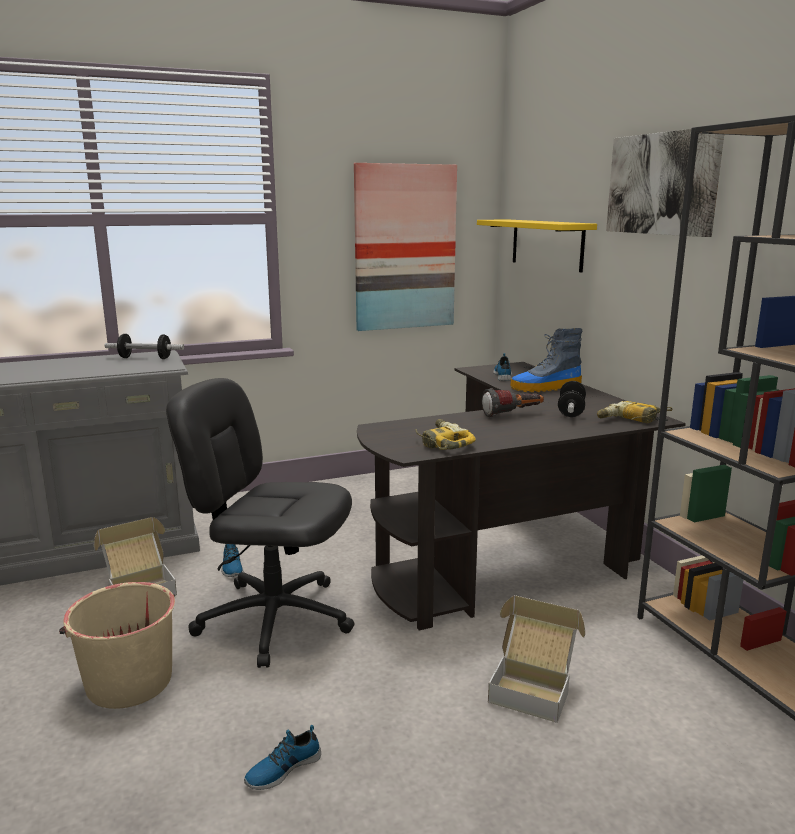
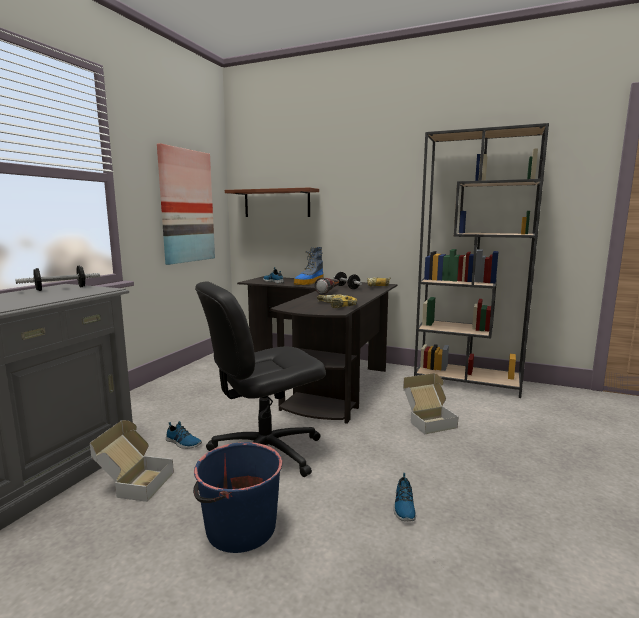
camera: 45 degrees left, 5 degrees down
(129, 681) = (240, 528): beige bucket -> blue bucket
(546, 244) = (276, 203): yellow shelf -> brown shelf
(662, 184) = (366, 165): picture -> none

